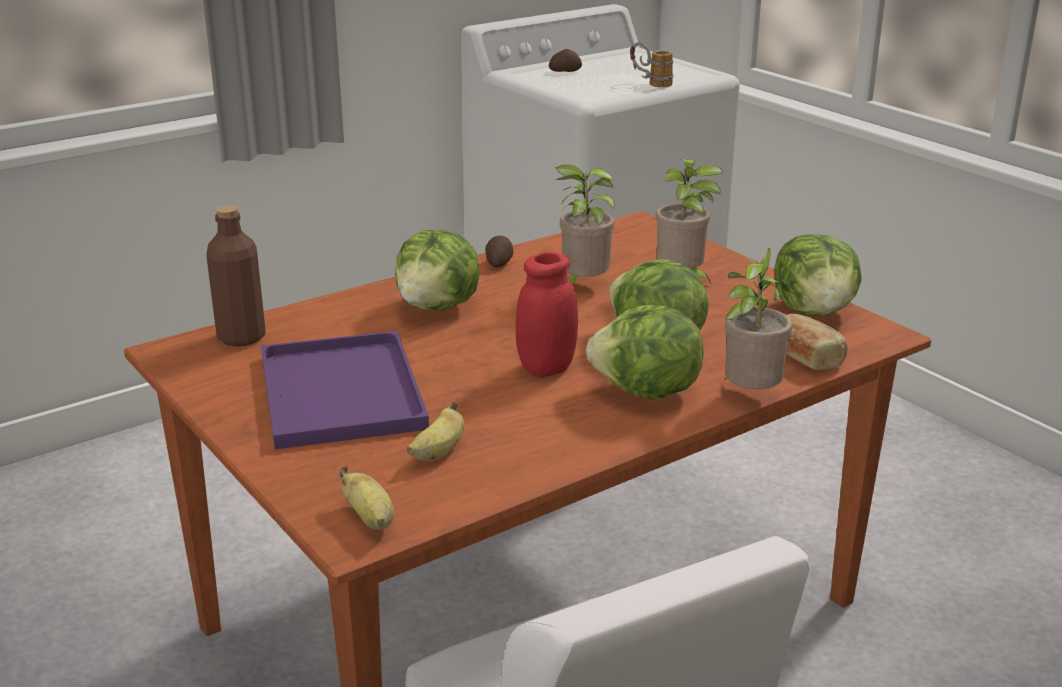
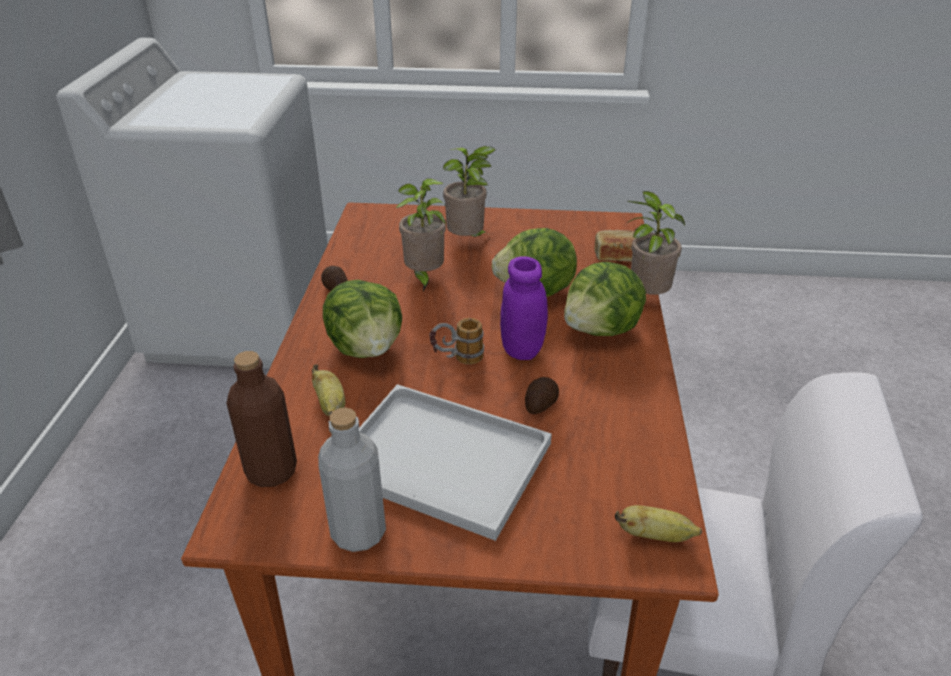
camera: 50 degrees left, 10 degrees up
(218, 393) = (358, 532): none -> grey bottle
(344, 393) = (446, 459): purple tray -> white tray
(438, 453) = (589, 455): banana -> banana (330, 405)
(547, 368) = (522, 349): red jar -> purple jar
(565, 71) = (173, 108): potato -> potato (540, 404)
(650, 83) = (260, 98): mug -> mug (457, 359)
(815, 311) = (569, 225): lettuce -> none

